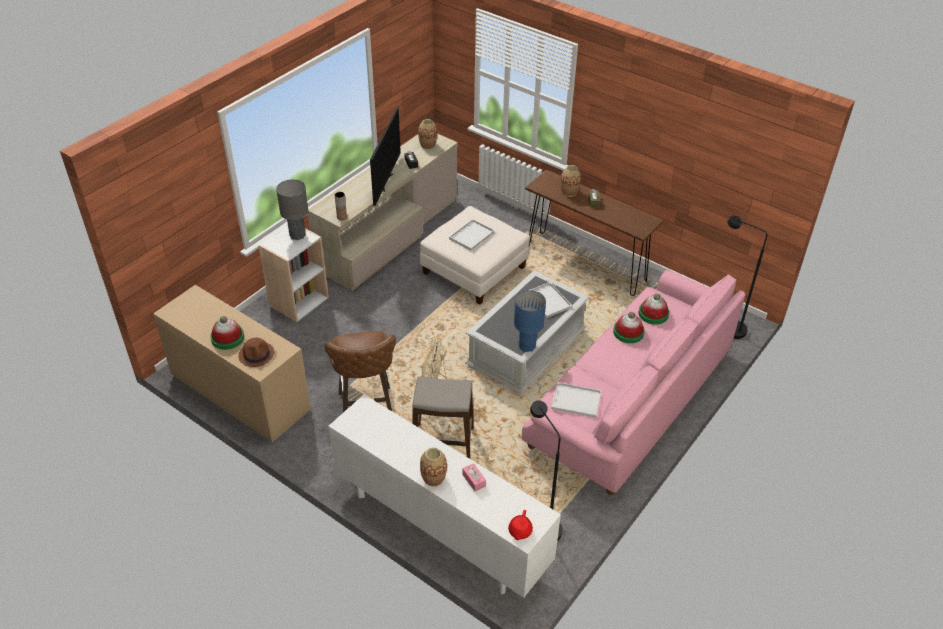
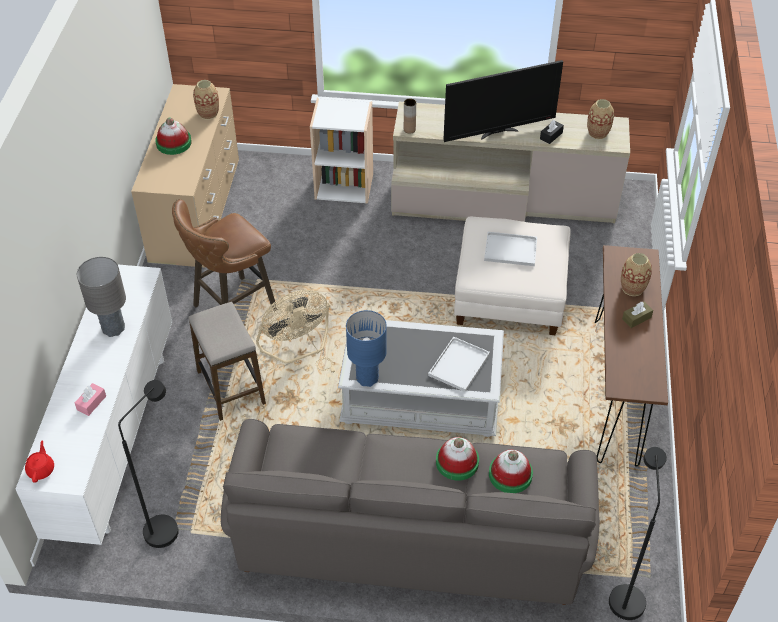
camera: 60 degrees right, 5 degrees up
(256, 354) = (165, 171): brown hat -> none
(297, 235) = (353, 114): grey table lamp -> grey table lamp (113, 328)
(433, 478) = (77, 370): vase -> vase (208, 113)
(519, 531) = (41, 469): red teapot -> red teapot turned 105 degrees clockwise
(577, 400) = (303, 457): white tray -> none
(630, 399) = (410, 532): pink sofa -> grey sofa

